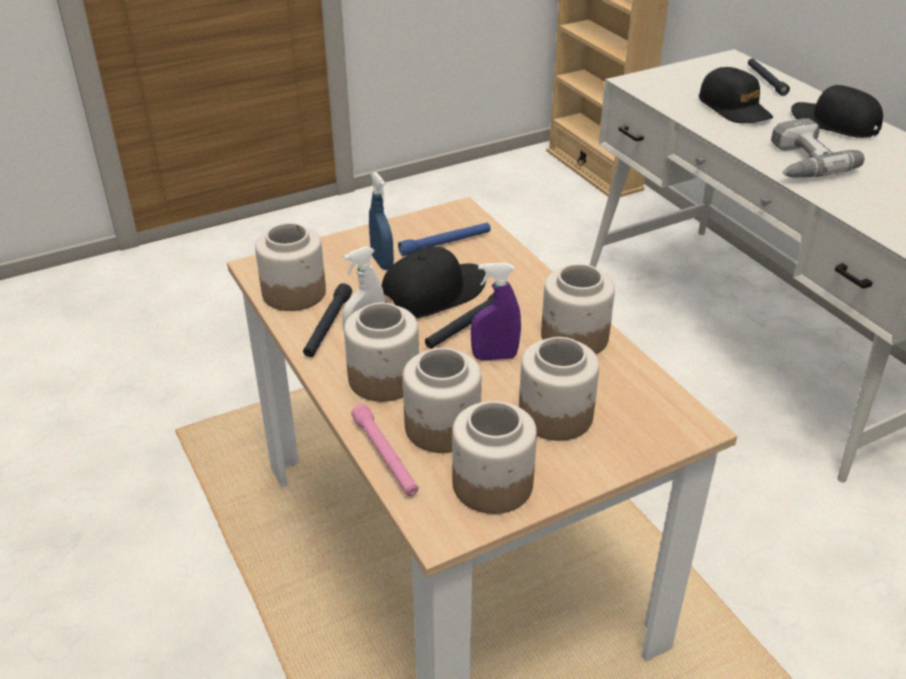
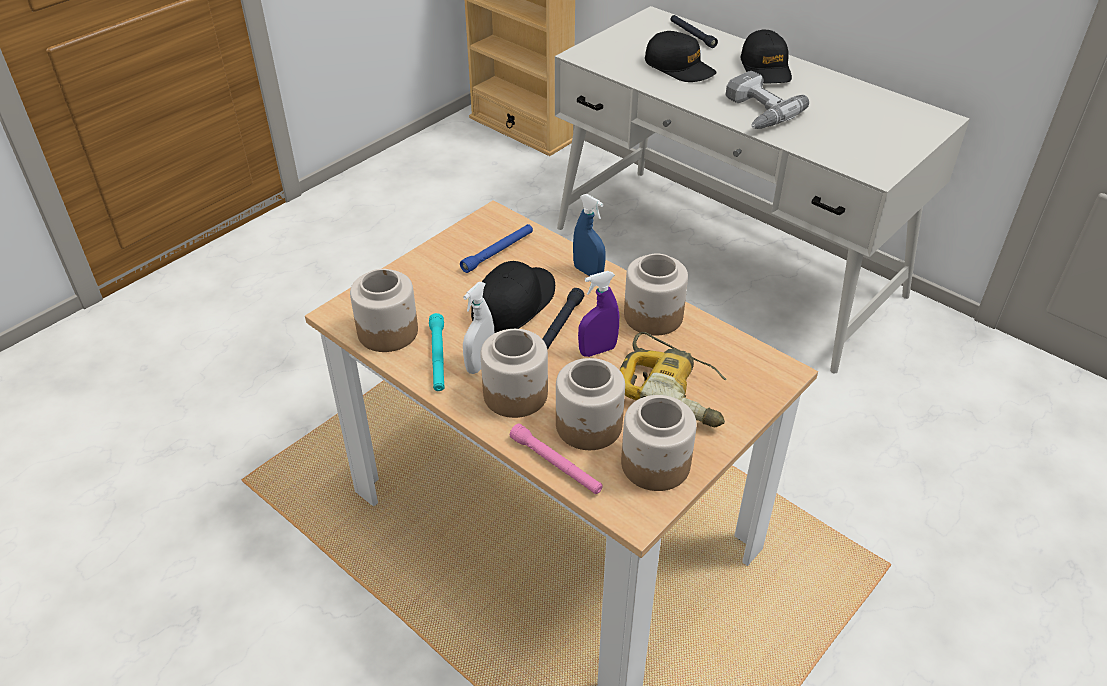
camera: 20 degrees left, 5 degrees up
(328, 326) = (438, 357): black flashlight -> turquoise flashlight
(382, 262) = (451, 283): blue spray bottle -> blue spray bottle (588, 272)
(556, 415) = (674, 390): jar -> power drill
(834, 123) = (766, 68): black cap -> black cap turned 120 degrees counterclockwise

